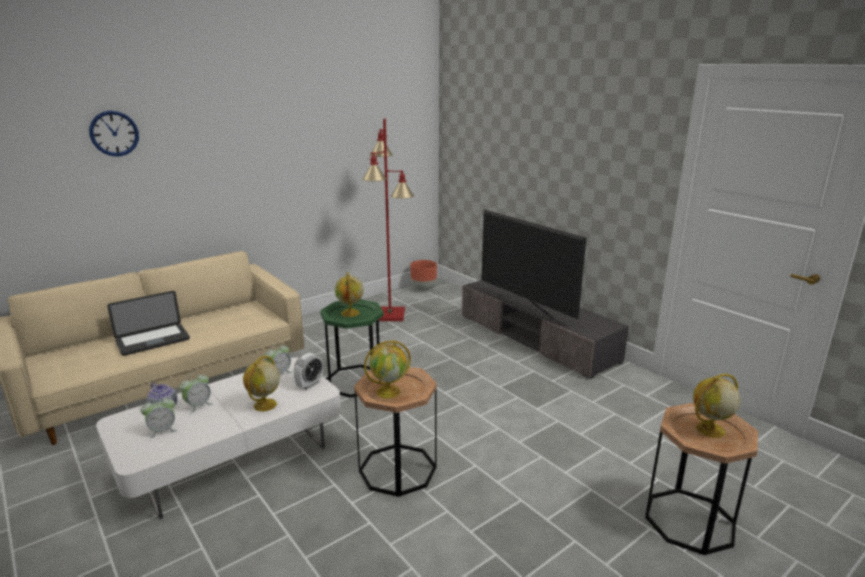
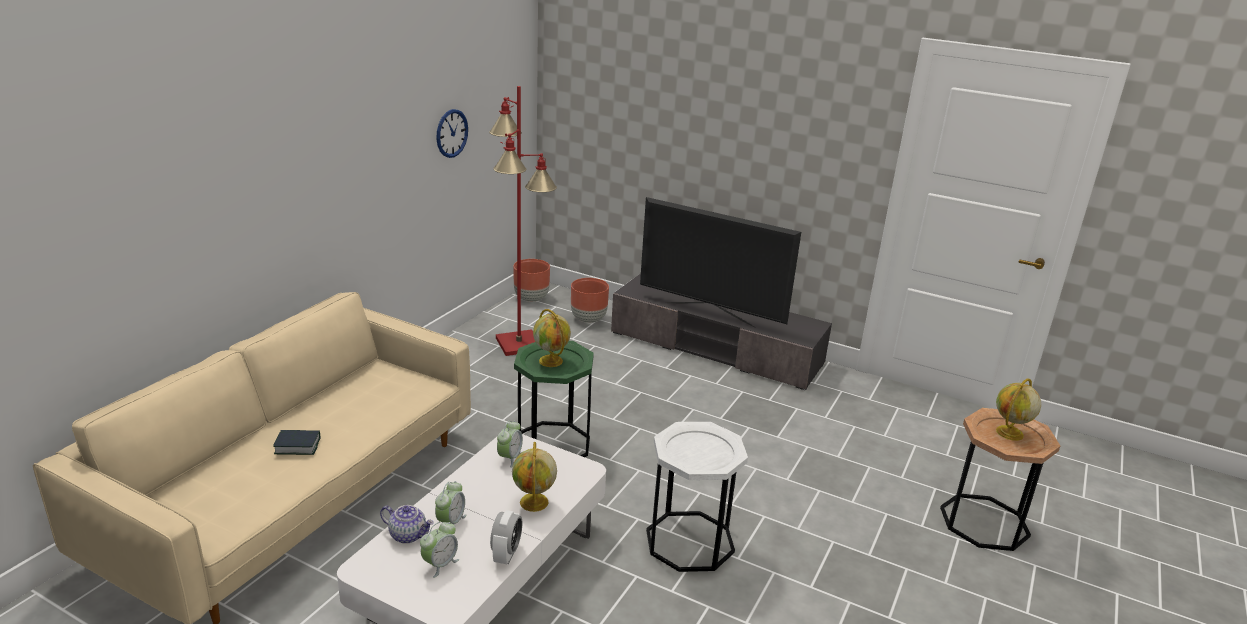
camera: 25 degrees left, 5 degrees up
(114, 133) = (183, 146): wall clock -> wall clock (451, 133)
(153, 340) = (297, 446): laptop -> book
(309, 384) = (560, 464): alarm clock -> alarm clock (506, 554)
(389, 391) = (696, 456): globe -> none
(397, 469) = (689, 541): brown side table -> white side table
(453, 306) = (589, 319): none -> brown planter

